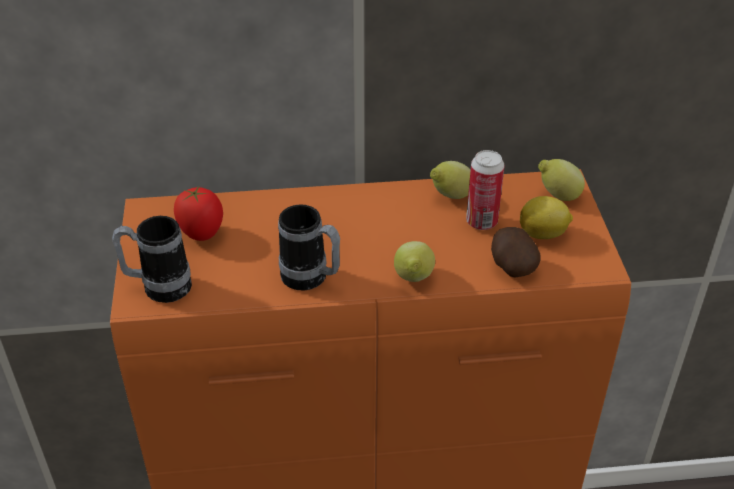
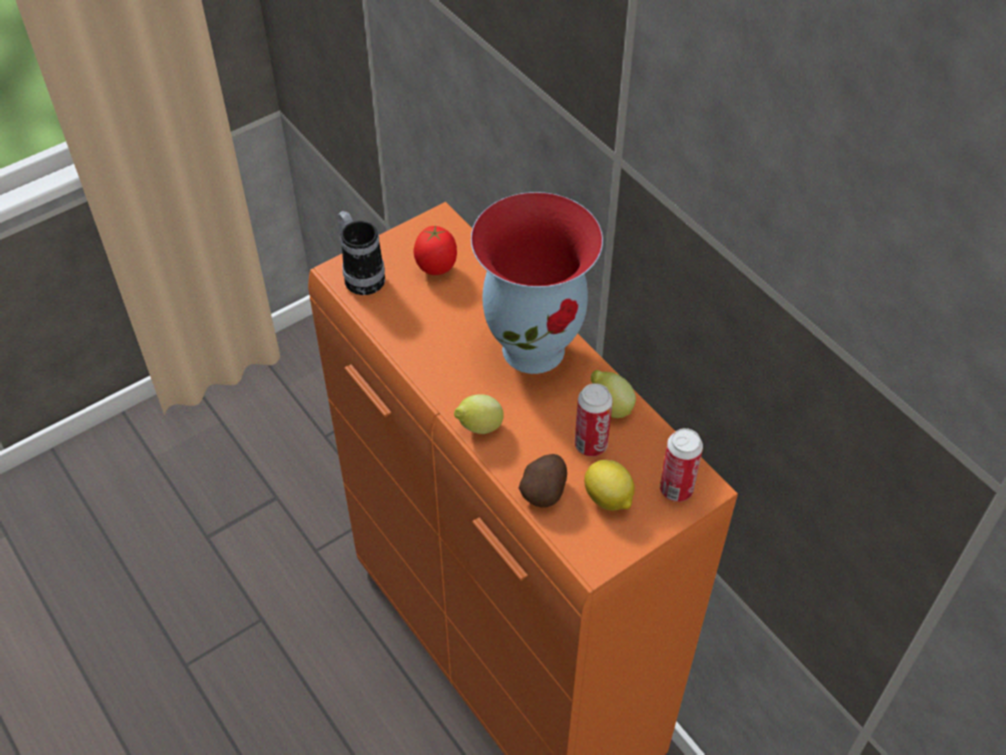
camera: 60 degrees right, 10 degrees up
(311, 280) = (432, 361): mug -> none
(351, 212) = (535, 348): none -> vase
(557, 196) = (676, 489): lemon -> can

